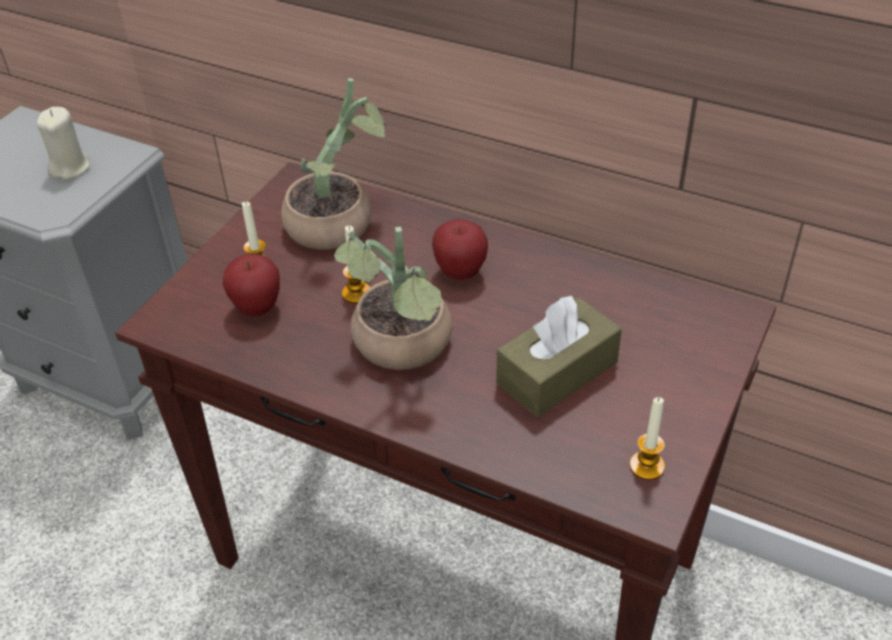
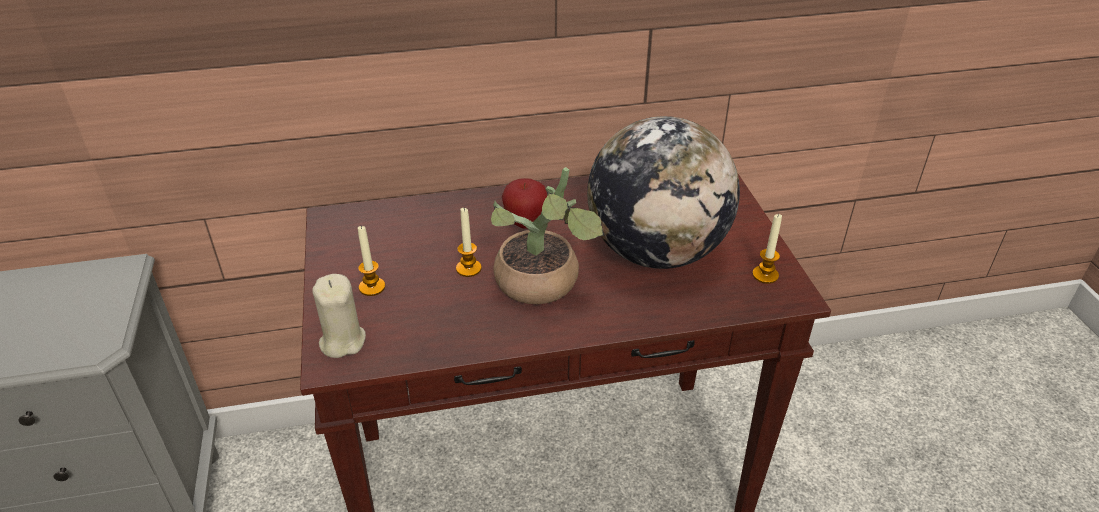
camera: 40 degrees left, 5 degrees down
(70, 168) = (70, 303): beige candle -> beige candle (342, 341)
(257, 308) = (404, 313): apple -> none
(340, 224) = (401, 231): potted plant -> none
(557, 373) = (656, 251): brown tissue box -> globe

